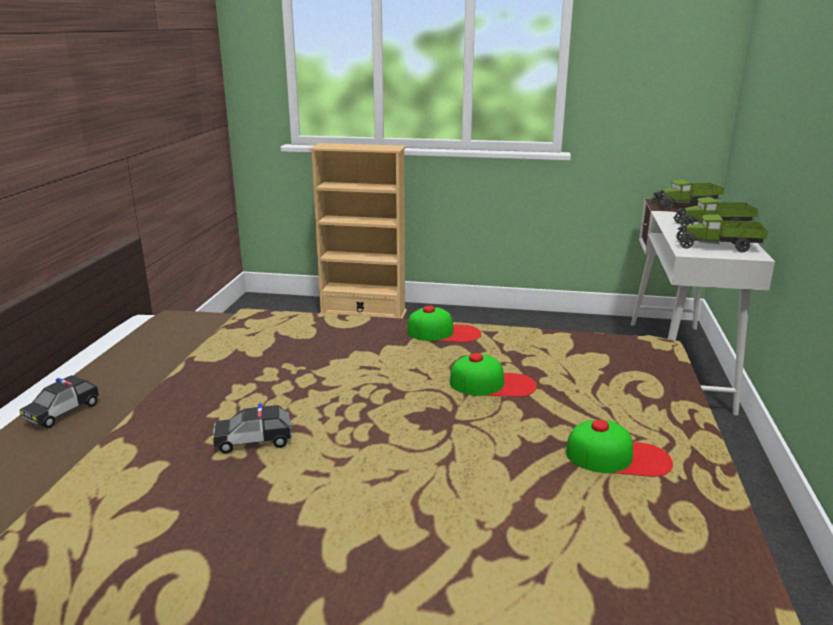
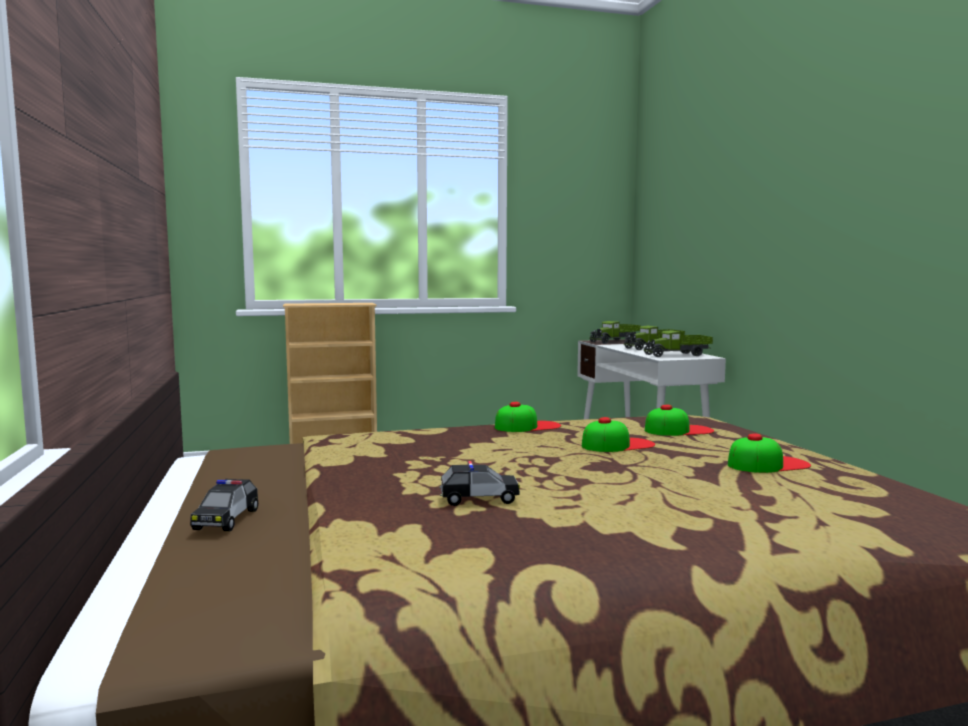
camera: 25 degrees left, 15 degrees down
(254, 441) = (478, 499): toy car -> toy car turned 150 degrees counterclockwise
(597, 371) = (678, 430): none -> cap

